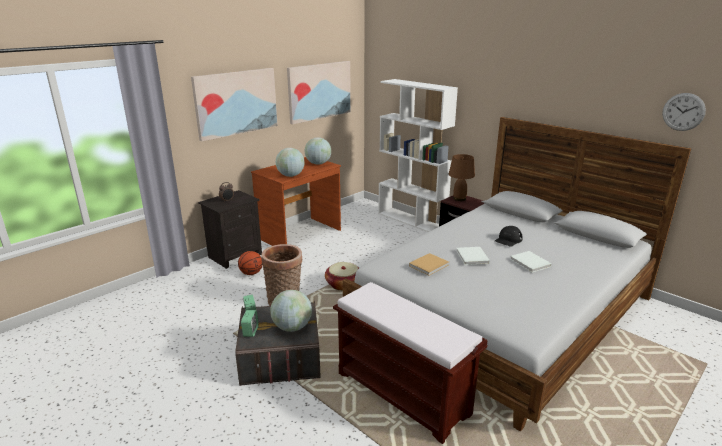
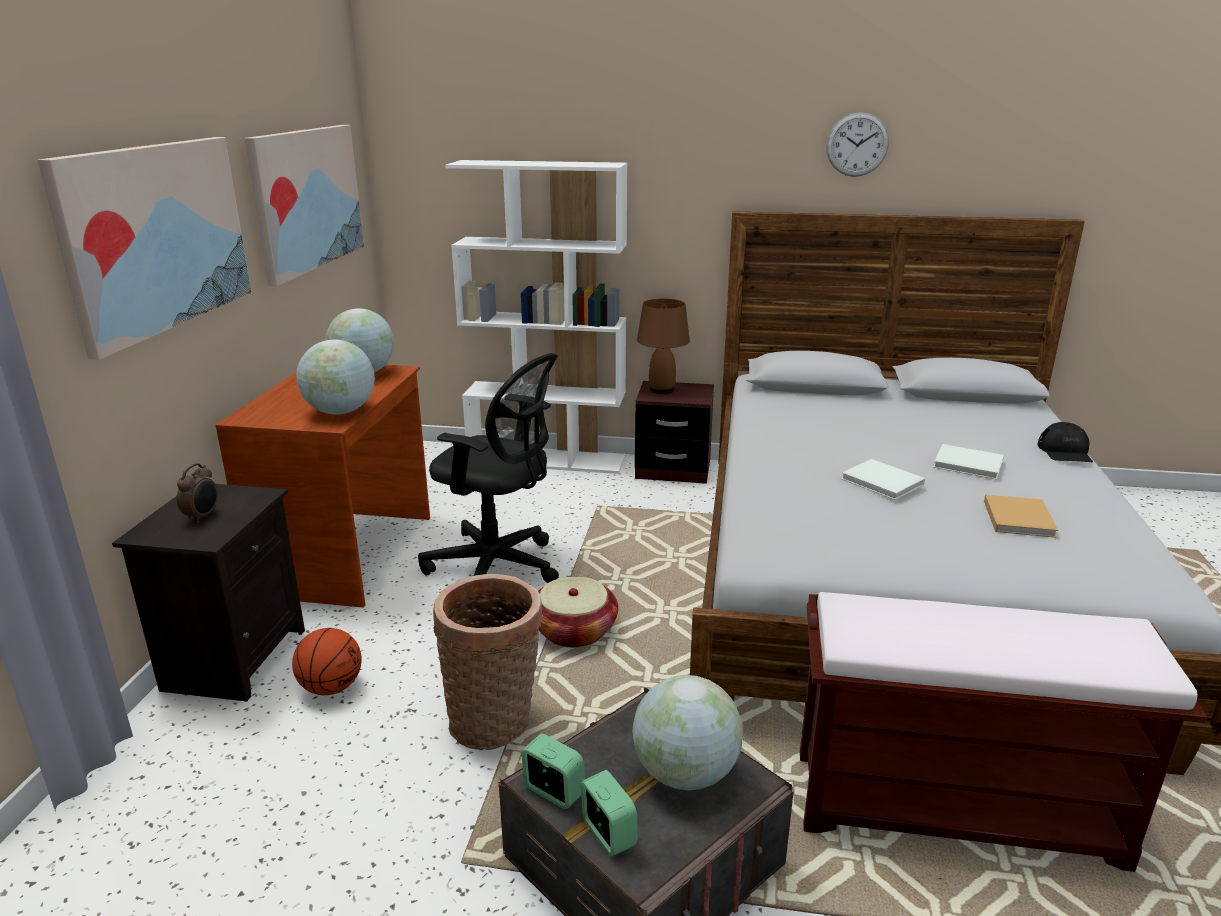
camera: 35 degrees left, 0 degrees up
(343, 254) = (498, 567): none -> black office chair
(429, 265) = (848, 520): beige book -> beige book (1018, 517)
(508, 240) = (878, 436): black cap -> black cap (1065, 452)
(683, 112) = (1065, 161): wall clock -> wall clock (857, 144)

